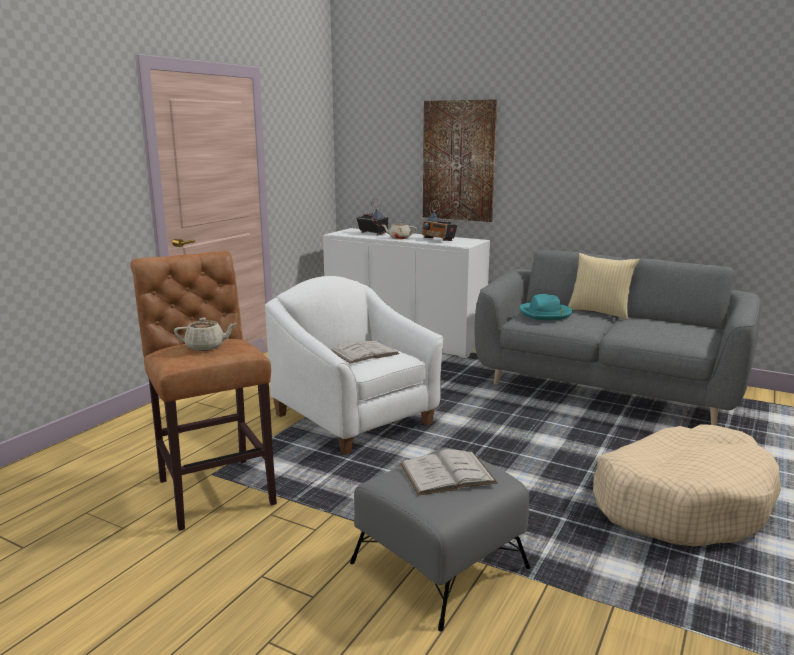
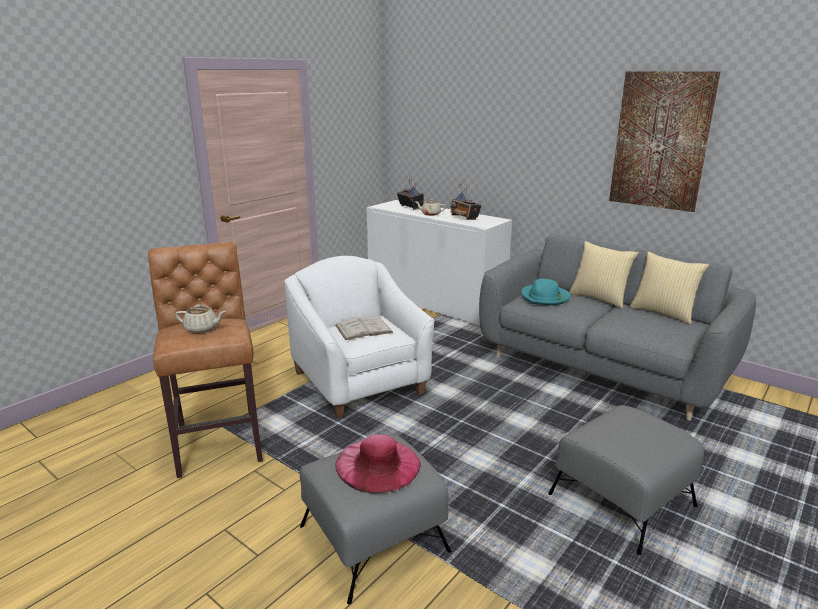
camera: 10 degrees right, 5 degrees up
(447, 473) = (378, 464): white book -> pink hat
(459, 161) = (488, 145): picture -> picture (661, 141)
(670, 320) = (663, 313): none -> pillow
(681, 503) = (620, 500): beige dog bed -> grey ottoman

